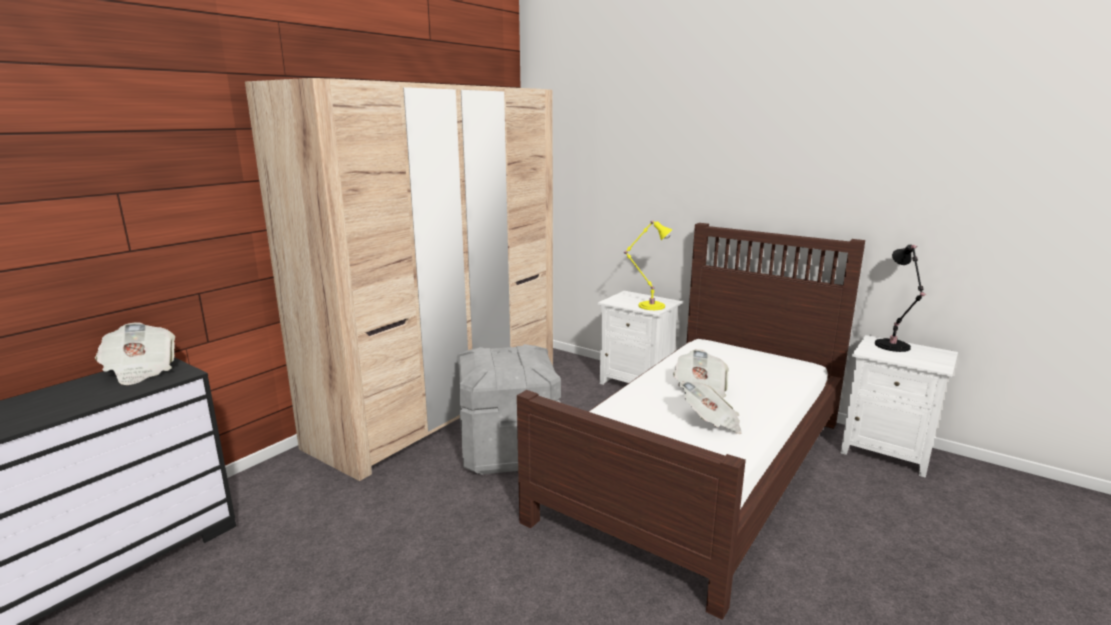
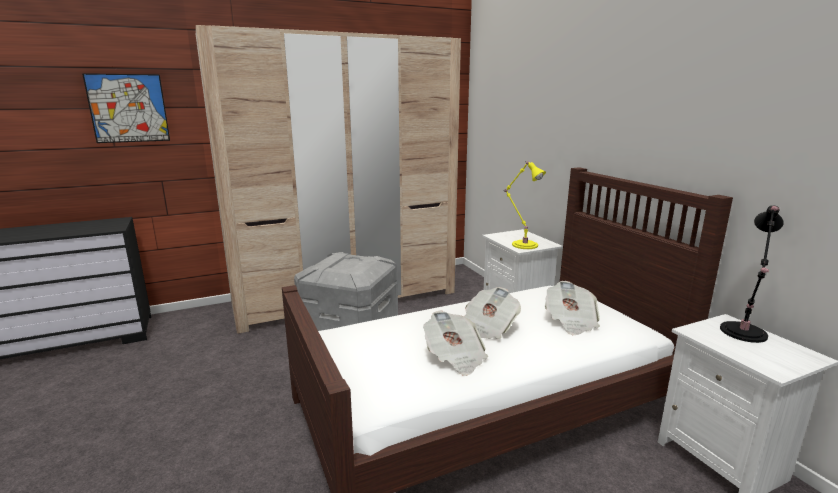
camera: 30 degrees right, 0 degrees up
(140, 370) = (102, 223): newspaper -> newspaper (570, 321)
(151, 191) = (128, 108): none -> picture

